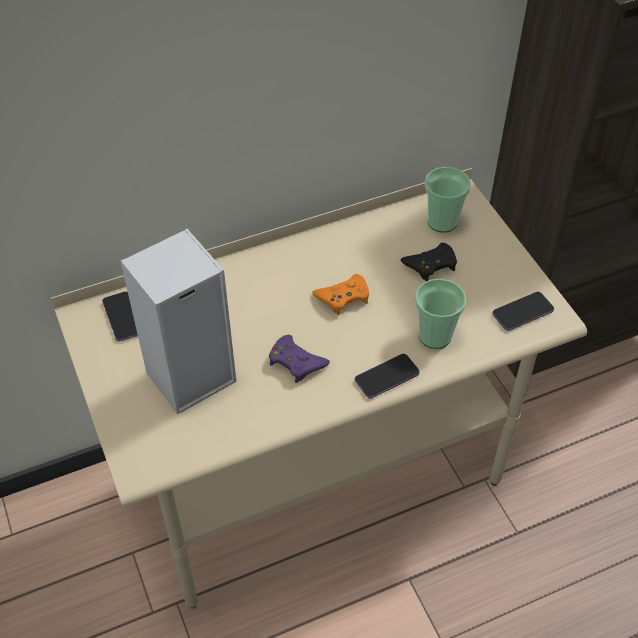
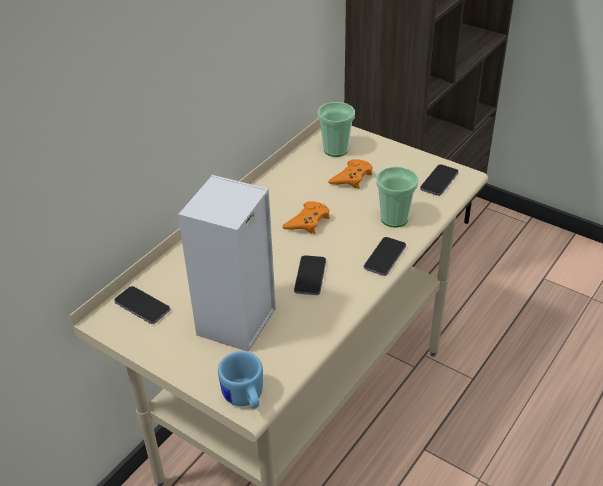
camera: 30 degrees left, 10 degrees down
(137, 461) = (244, 399): none -> blue mug
(296, 362) = (310, 276): purple game controller -> phone
(431, 265) = (352, 178): black game controller -> orange game controller

